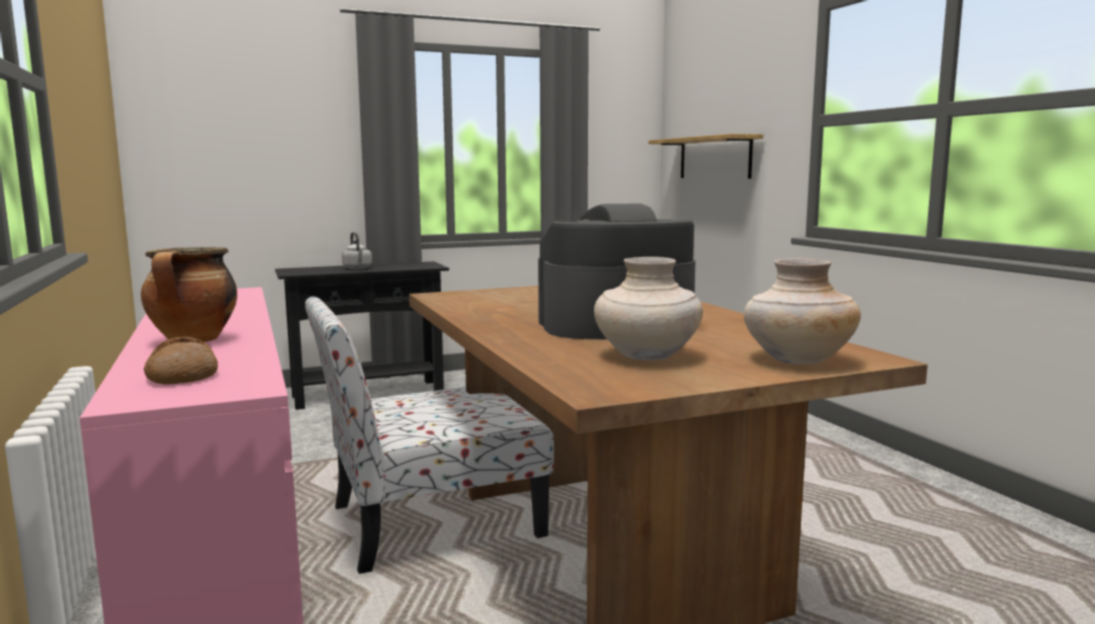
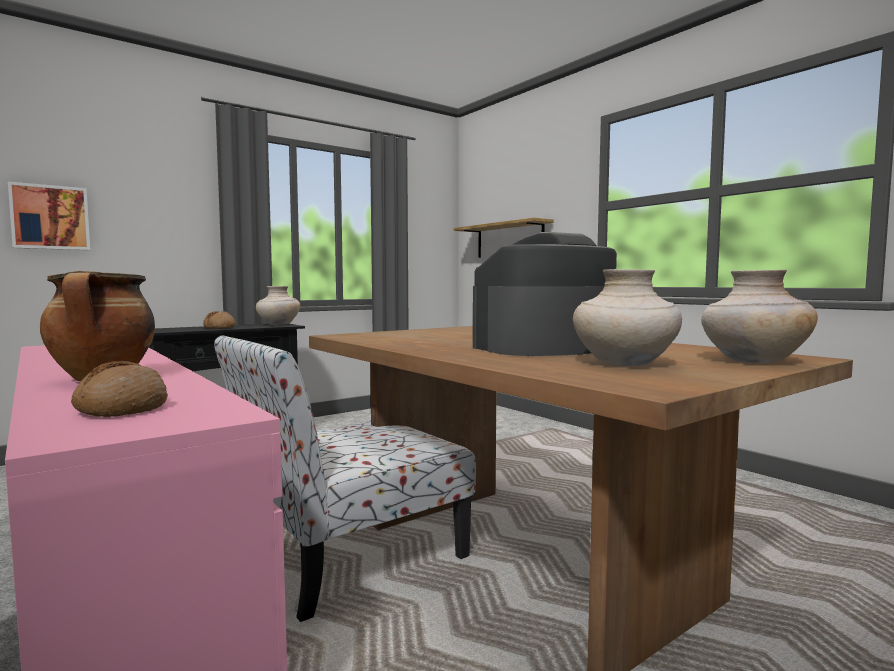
camera: 15 degrees left, 5 degrees down
(194, 152) = (50, 217): none -> picture
(357, 268) = (220, 327): grey kettle -> bread
(422, 265) = (278, 324): none -> beige vase

